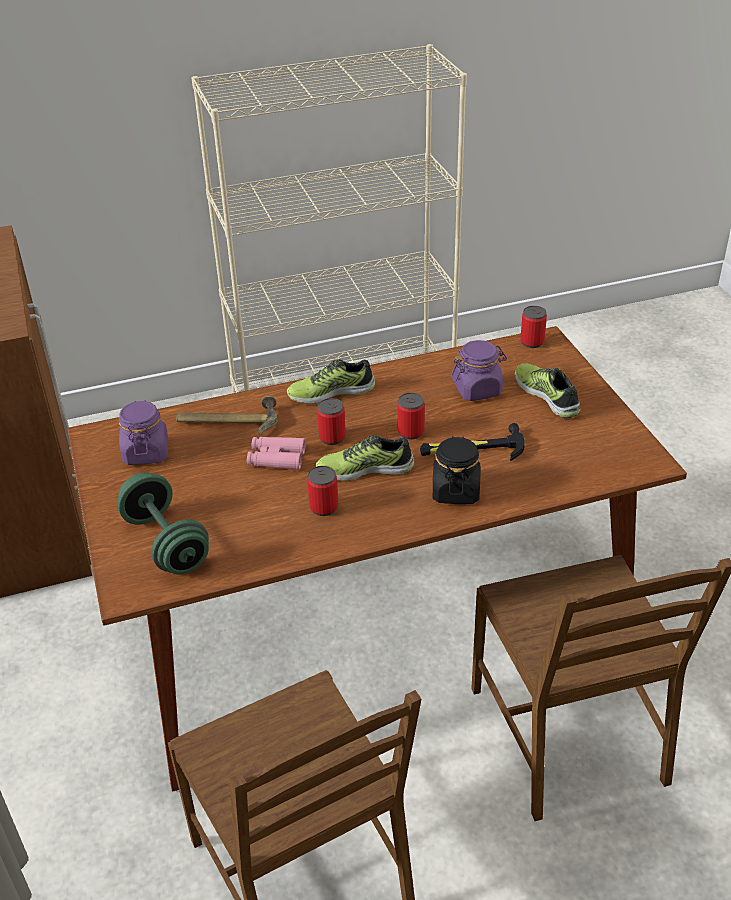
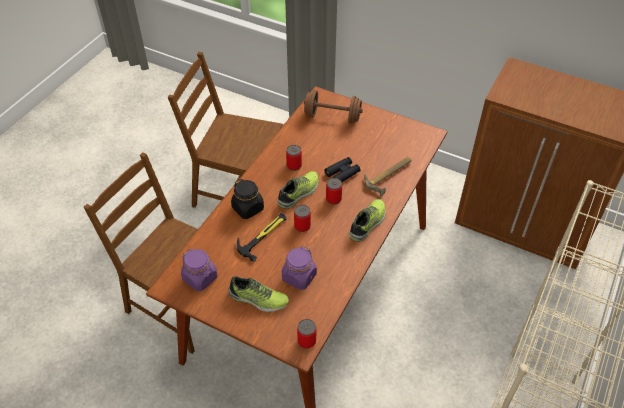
camera: 135 degrees right, 10 degrees up
(146, 452) = (397, 141): purple jar -> purple jar (200, 278)
(166, 543) = (332, 117): green dumbbell -> brown dumbbell
(276, 458) = (342, 173): pink binoculars -> black binoculars

